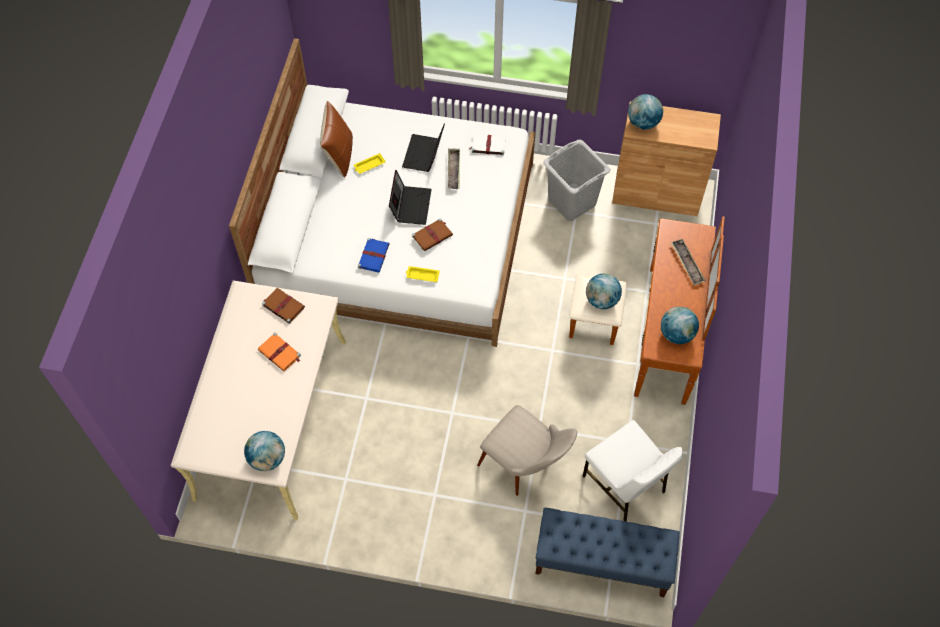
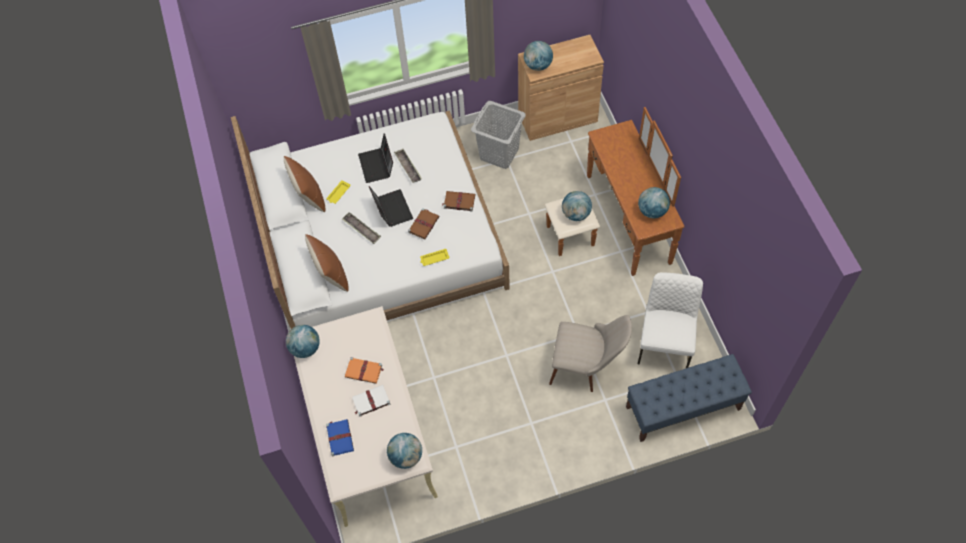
camera: 25 degrees left, 0 degrees up
(239, 302) = (305, 348): none -> globe
(283, 306) = (343, 333): brown book -> brown book (458, 201)
(312, 242) = (331, 274): none -> brown pillow
(373, 255) = (386, 261): blue book -> blue book (339, 437)
(488, 145) = (422, 136): white book -> white book (370, 401)
(625, 484) = (665, 343): white chair -> white chair turned 105 degrees counterclockwise
(687, 264) = (628, 156): tray -> tray (361, 229)

